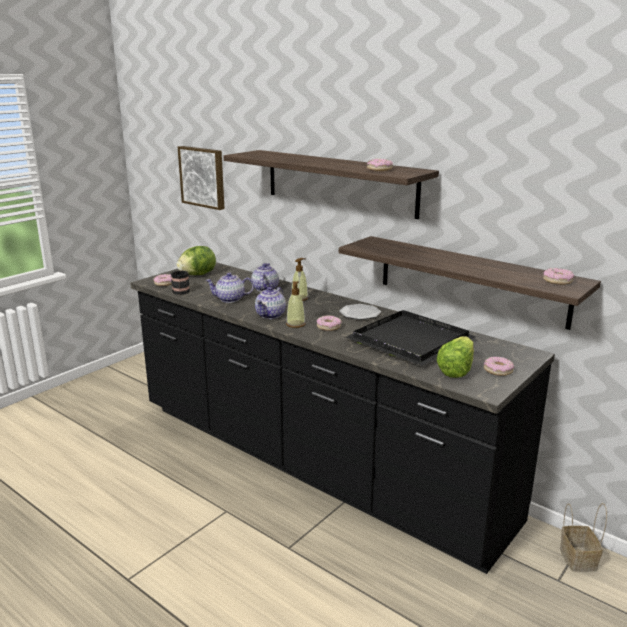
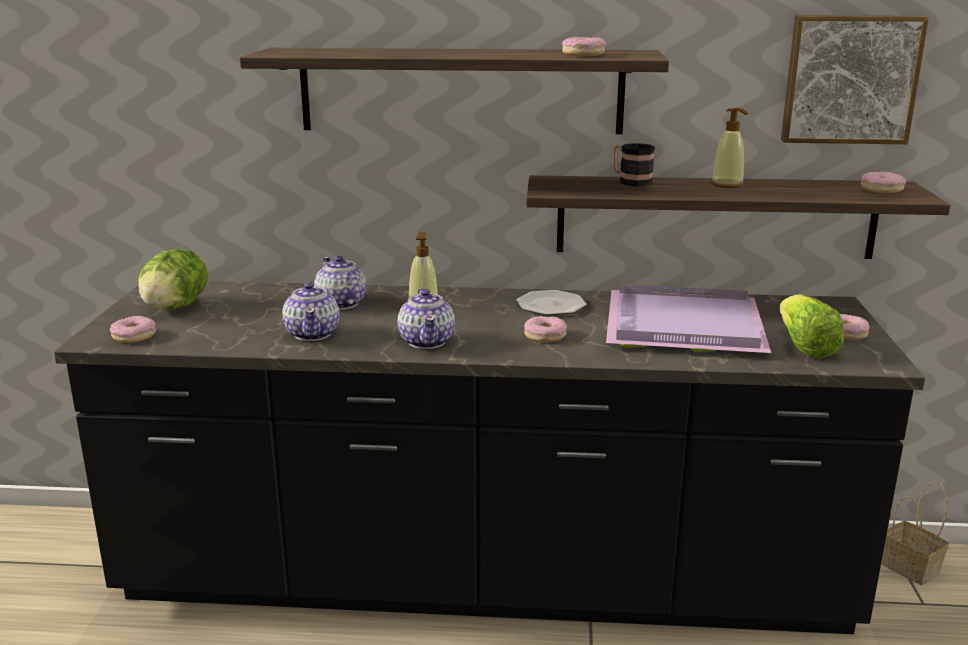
camera: 35 degrees left, 0 degrees up
(181, 290) = (191, 340): mug -> mug (630, 181)
(203, 177) = (119, 115): picture -> picture (850, 79)
(230, 299) = (313, 333): teapot -> teapot turned 60 degrees counterclockwise
(295, 324) = (491, 345): soap dispenser -> soap dispenser (727, 184)
(413, 341) = (686, 324): black tray -> purple tray

